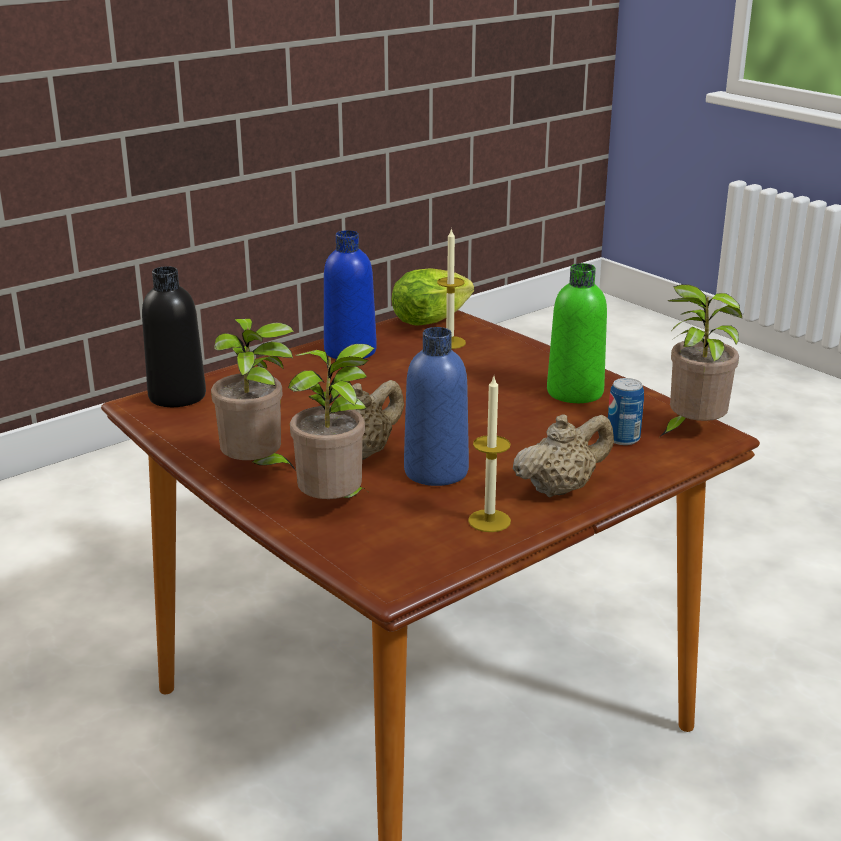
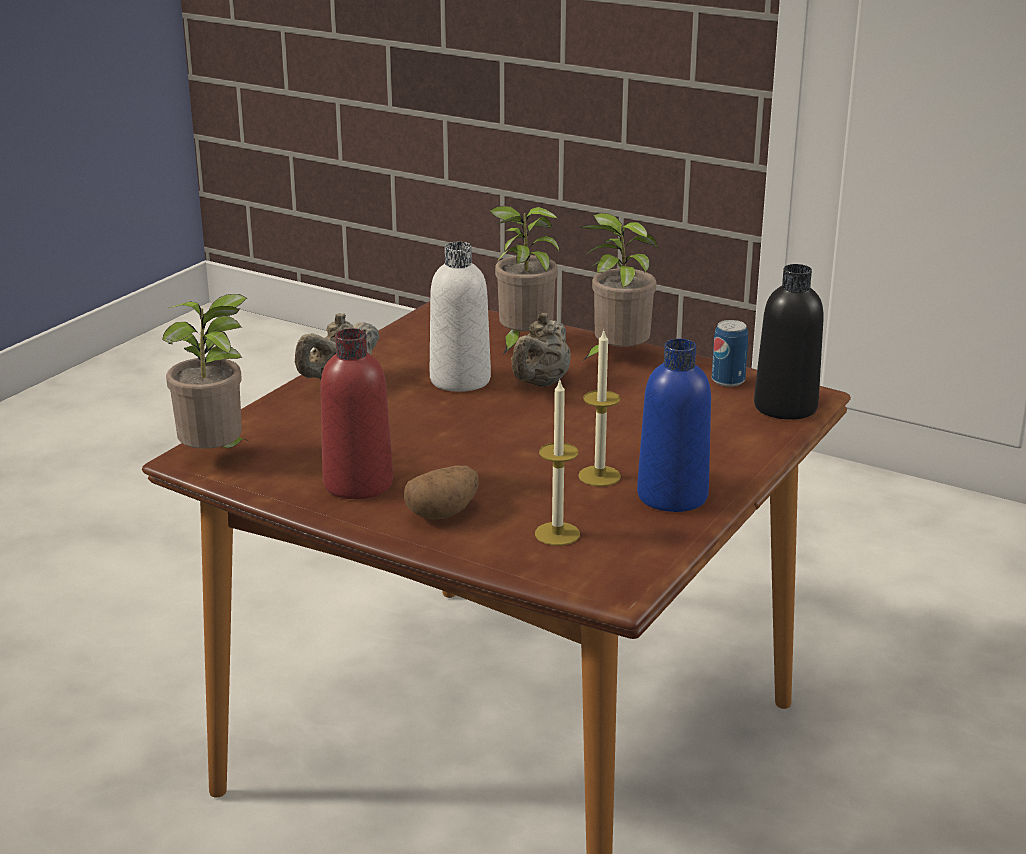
camera: 160 degrees right, 0 degrees up
(434, 320) = (612, 574): lettuce -> none
(436, 471) = (460, 380): blue bottle -> white bottle
(489, 521) = (391, 352): candle -> candle (599, 476)
(520, 364) = (443, 513): none -> potato
(575, 392) = (358, 484): green bottle -> red bottle
(623, 438) = (291, 437): can -> can (728, 381)

